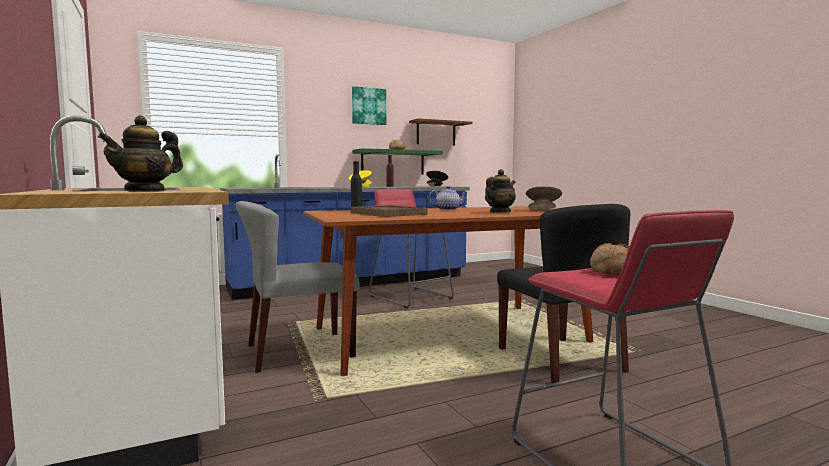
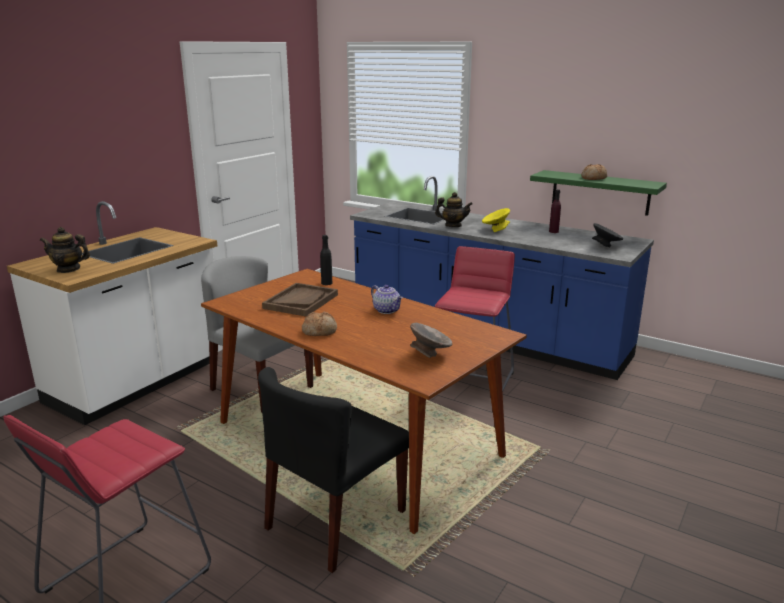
camera: 60 degrees right, 15 degrees up
(368, 106) = (572, 111): picture -> none
(436, 133) = (681, 154): brown shelf -> none
(499, 212) = (370, 339): teapot -> teapot (453, 226)
(612, 271) = (135, 448): bread -> bread (320, 331)

